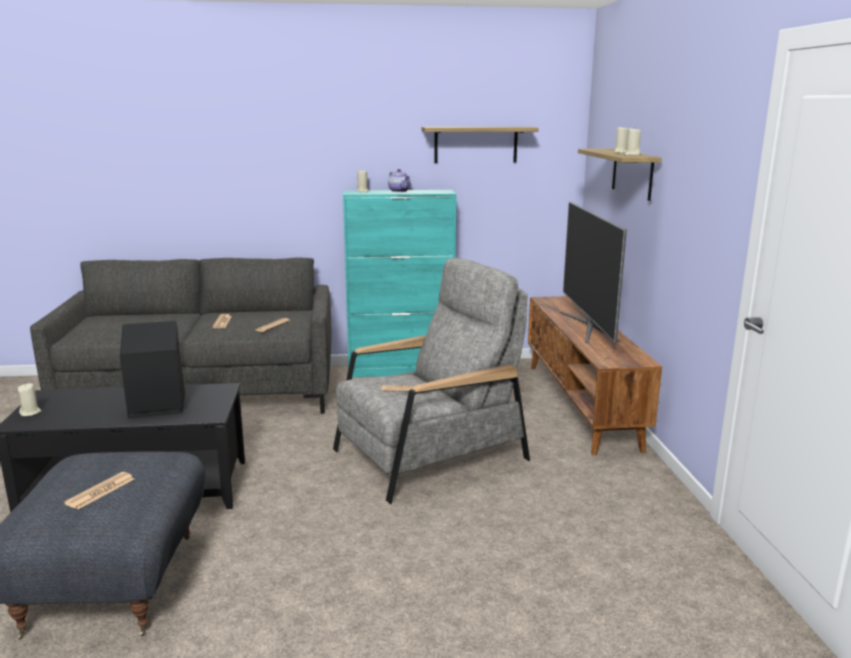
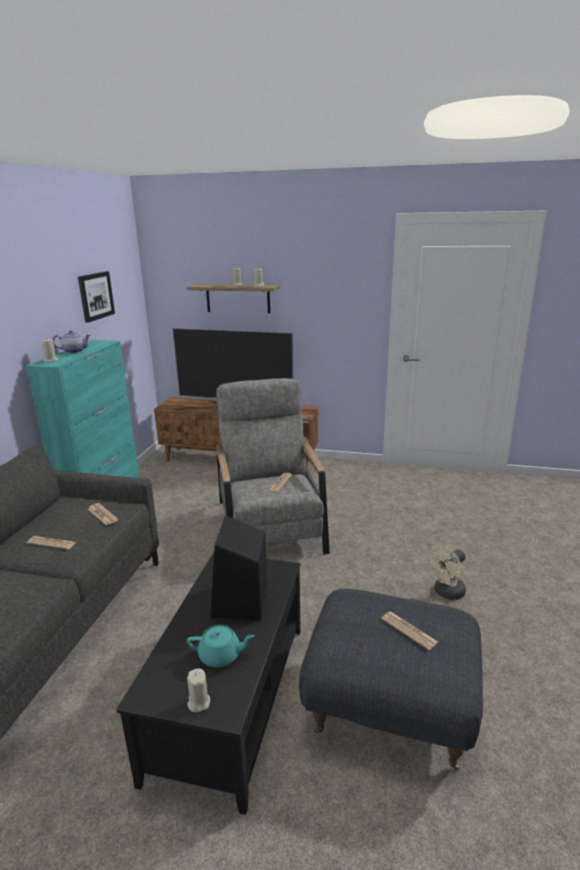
camera: 70 degrees left, 5 degrees up
(82, 411) = (221, 656): none -> turquoise teapot
(336, 615) = (446, 593): none -> beige fan
(475, 144) = (95, 296): shelf -> picture

